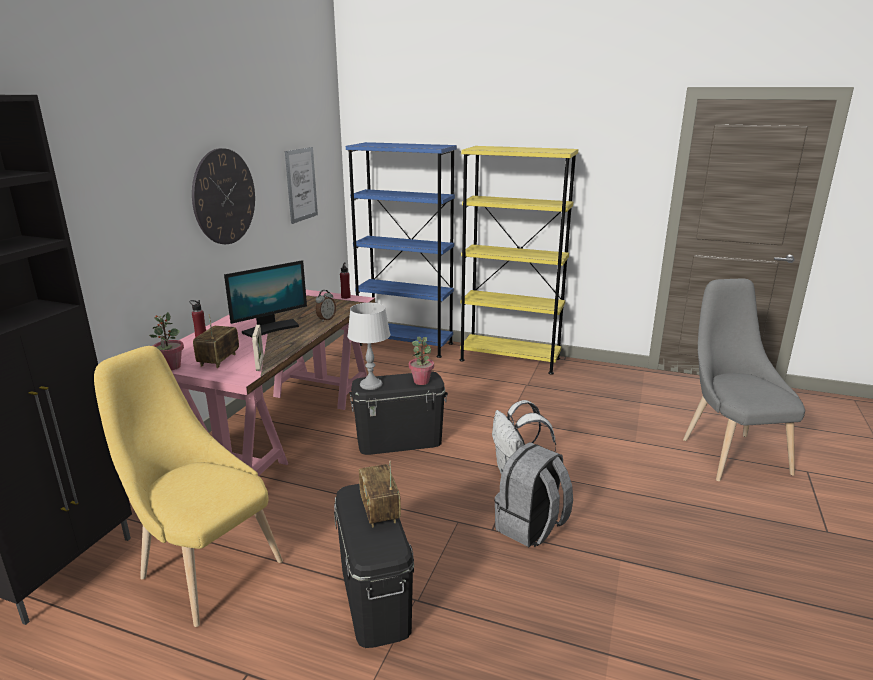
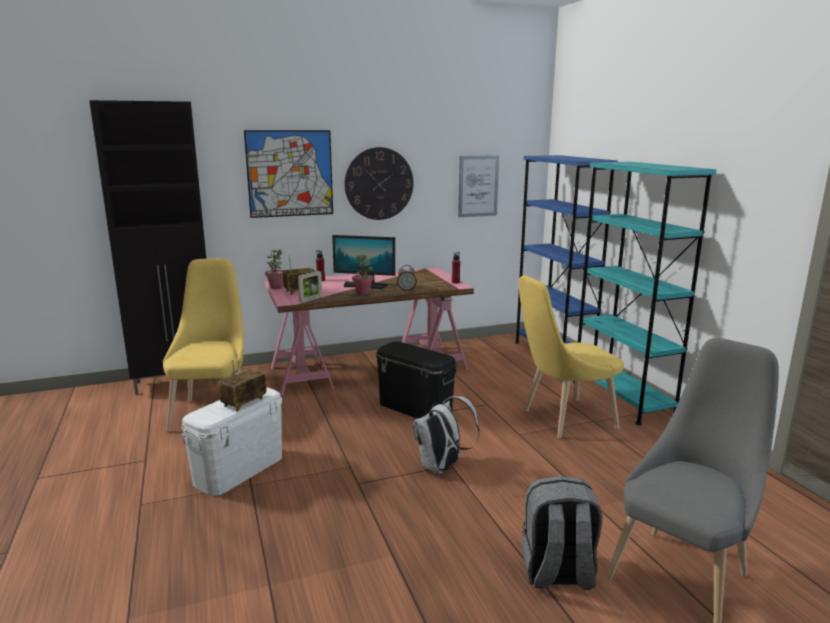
camera: 50 degrees right, 5 degrees down
(133, 199) = (290, 173): none -> picture
(370, 385) = (395, 347): grey table lamp -> none
(375, 597) = (239, 470): black storage box -> white storage box
(421, 381) = (429, 358): potted plant -> potted plant (363, 292)
(510, 359) = (622, 398): yellow bookcase -> turquoise bookcase
(510, 393) = (563, 420): none -> yellow chair
(531, 527) = (382, 498): grey backpack -> grey backpack (557, 573)

